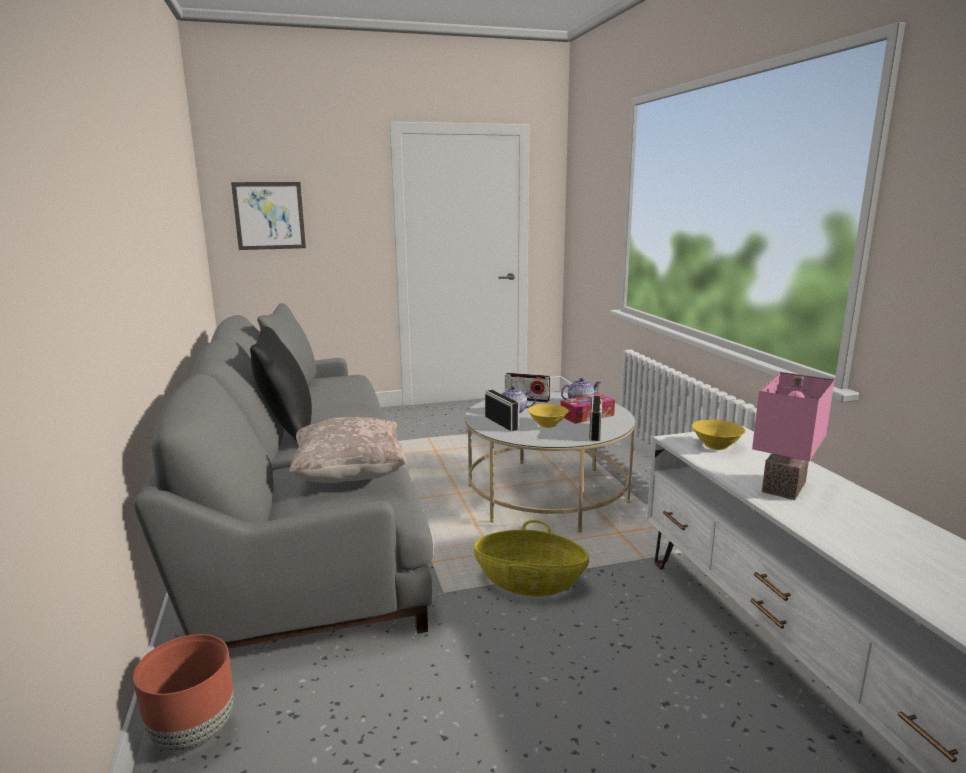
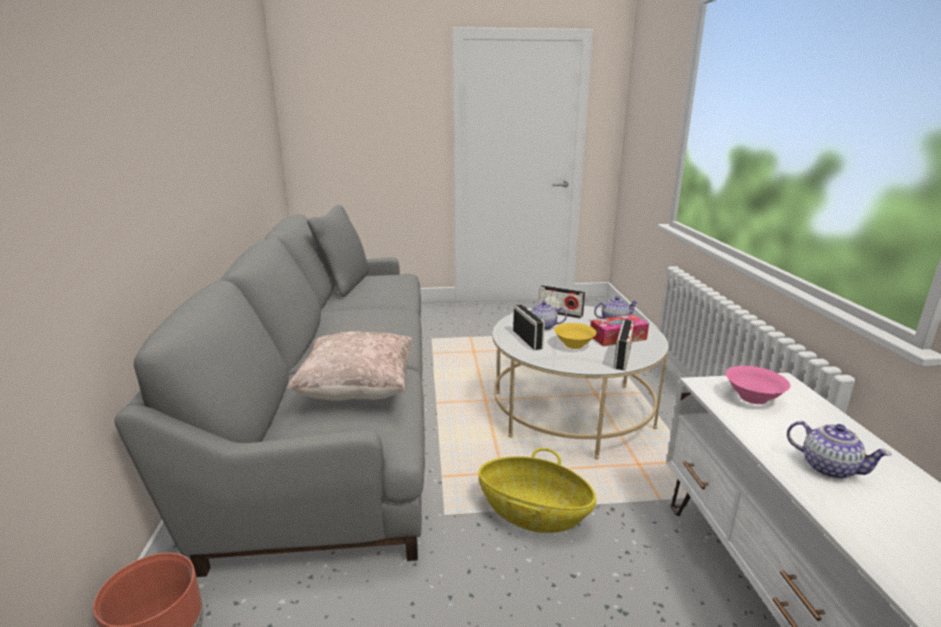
camera: 10 degrees right, 5 degrees up
(269, 216) = (337, 120): picture -> none
(287, 429) = (320, 330): black pillow -> none
(716, 445) = (752, 398): yellow bowl -> pink bowl
(781, 486) = (828, 467): pink table lamp -> teapot

